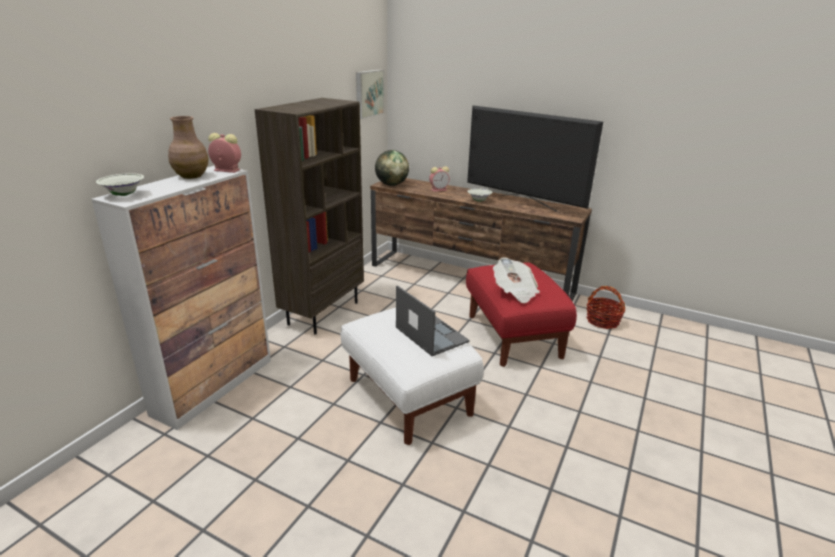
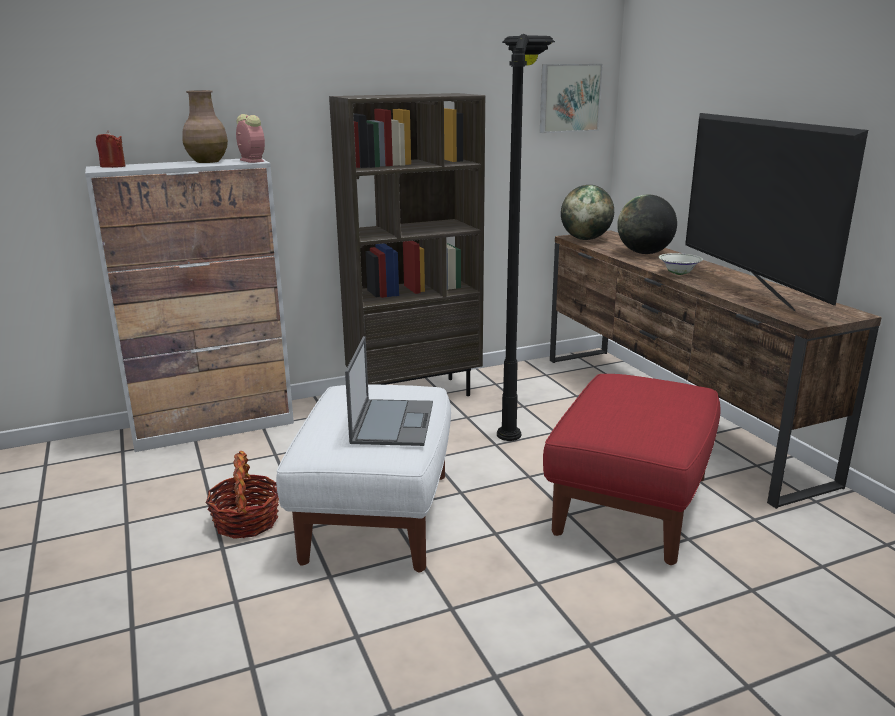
camera: 40 degrees right, 5 degrees down
(124, 195) = (113, 166): white bowl -> red candle
(389, 299) = (515, 403): none -> black floor lamp
(439, 189) = (644, 253): alarm clock -> globe
(514, 291) = (603, 413): newspaper -> none
(602, 321) = (841, 543): basket -> basket (246, 522)

